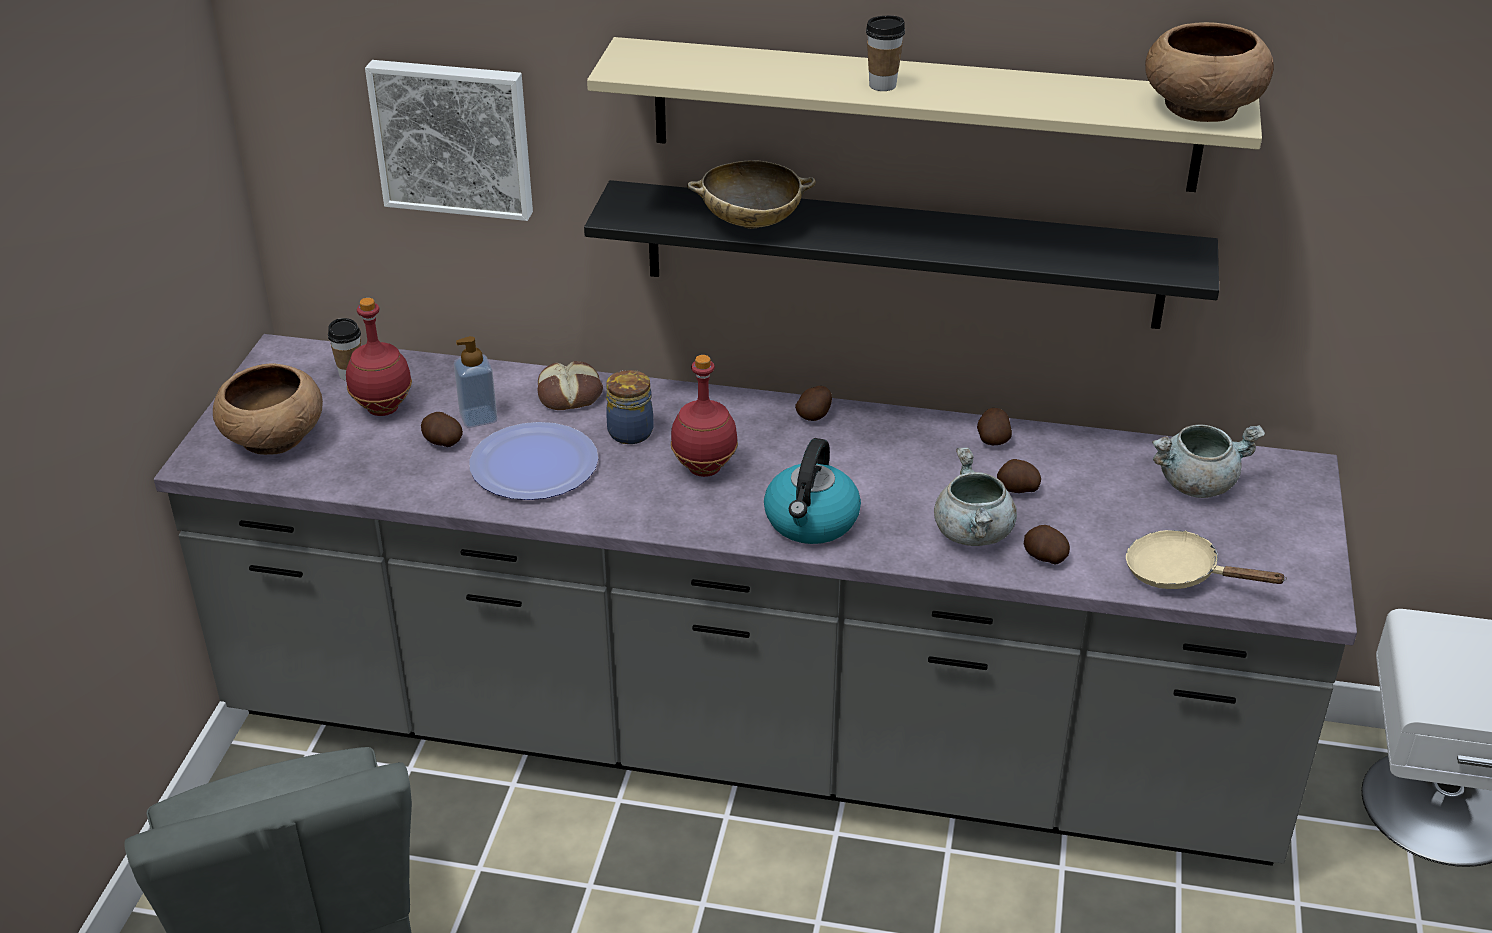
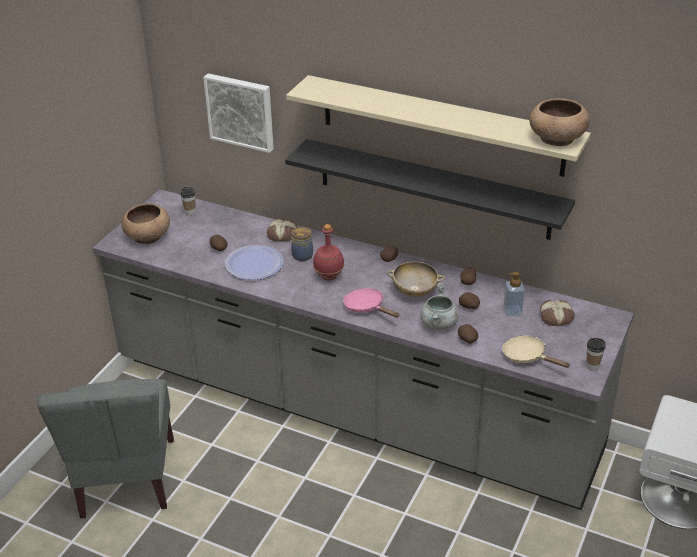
camera: 15 degrees right, 0 degrees up
(384, 408) = (199, 230): red bottle -> none
(478, 417) = (238, 239): soap dispenser -> soap dispenser (512, 311)
(751, 221) = (360, 166): beige bowl -> beige bowl (414, 291)
(811, 522) = (367, 307): kettle -> pink frying pan
(882, 85) = (415, 111): cup -> cup (592, 366)
(1196, 483) = (556, 316): grey cooking pot -> bread

